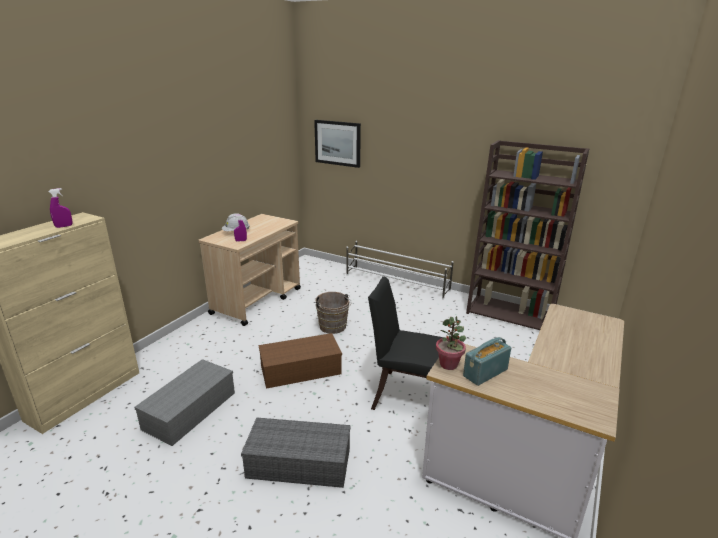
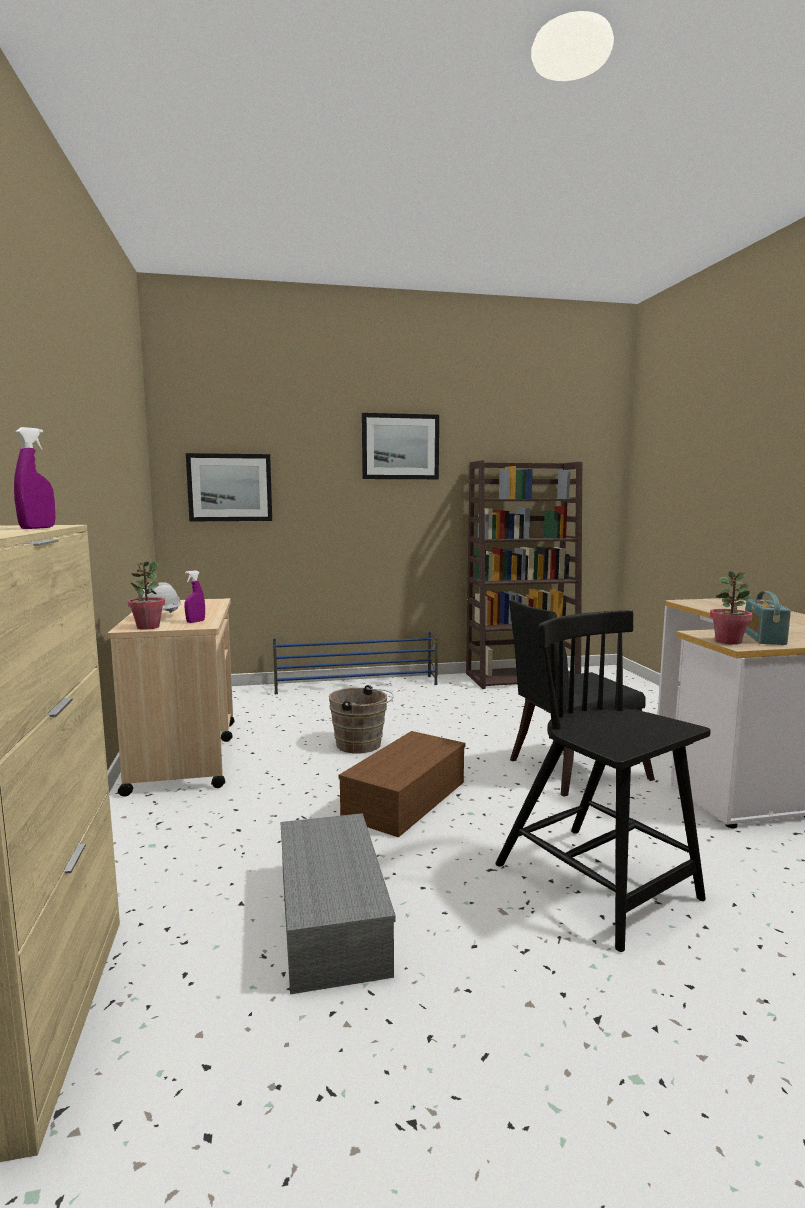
camera: 40 degrees left, 15 degrees down
(217, 240) = (148, 627): none -> potted plant
(300, 462) = (598, 884): grey storage box -> black chair
(397, 283) = (357, 685): white shoe rack -> blue shoe rack
(445, 123) = (400, 447): none -> picture

